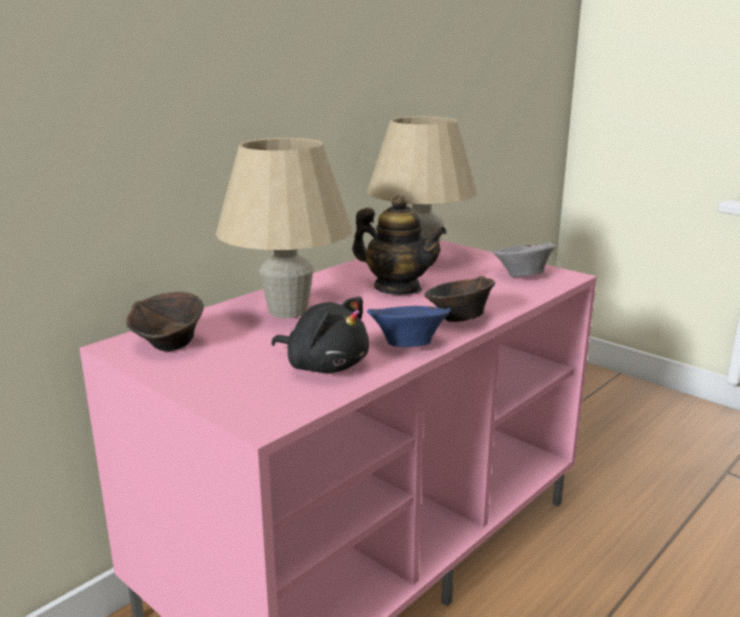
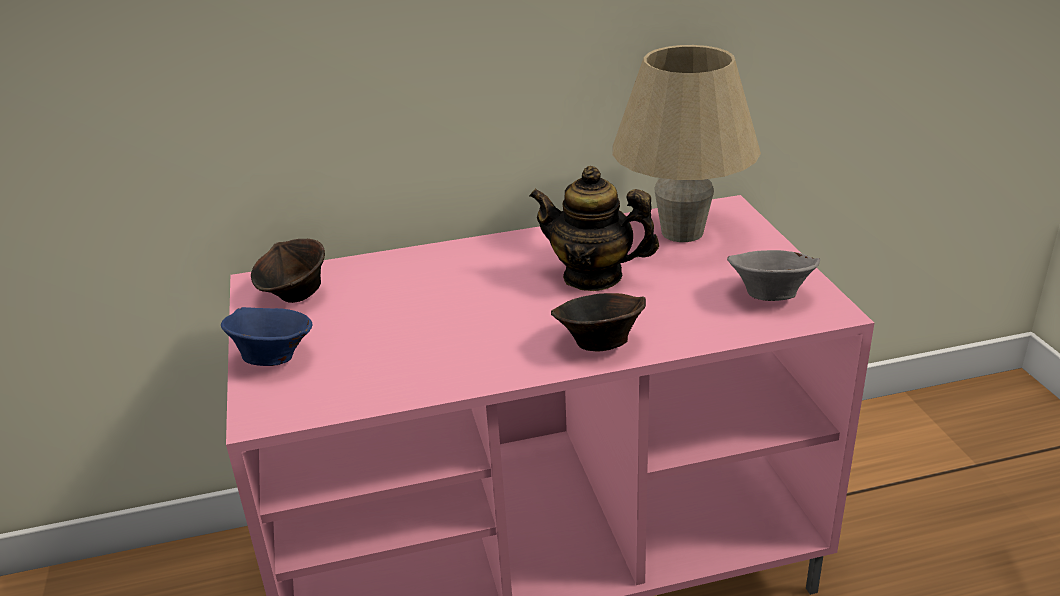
camera: 35 degrees right, 10 degrees up
(288, 311) = (444, 278): beige table lamp -> none
(324, 366) = (388, 365): black plush toy -> none
(397, 288) = (593, 276): teapot -> teapot turned 135 degrees clockwise
(407, 345) = (497, 364): blue bowl -> blue bowl (273, 357)

